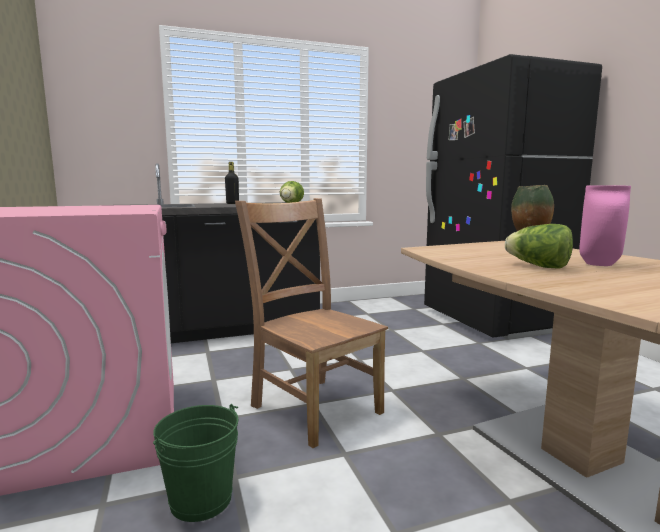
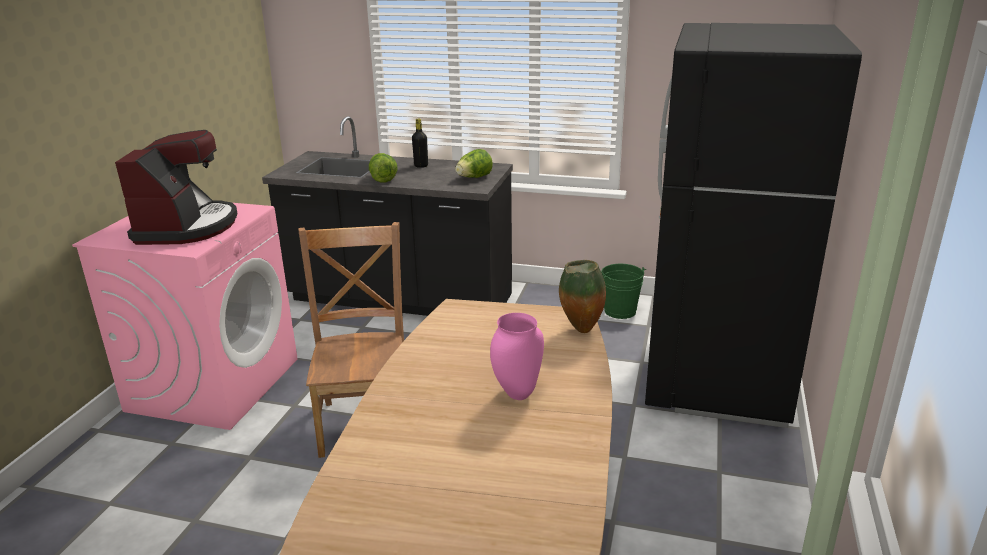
camera: 35 degrees right, 15 degrees up
(87, 209) = (187, 227): none -> coffee machine
(201, 500) = (217, 464): green bucket -> green bucket (620, 311)
(538, 266) = (455, 378): lettuce -> lettuce (382, 179)

